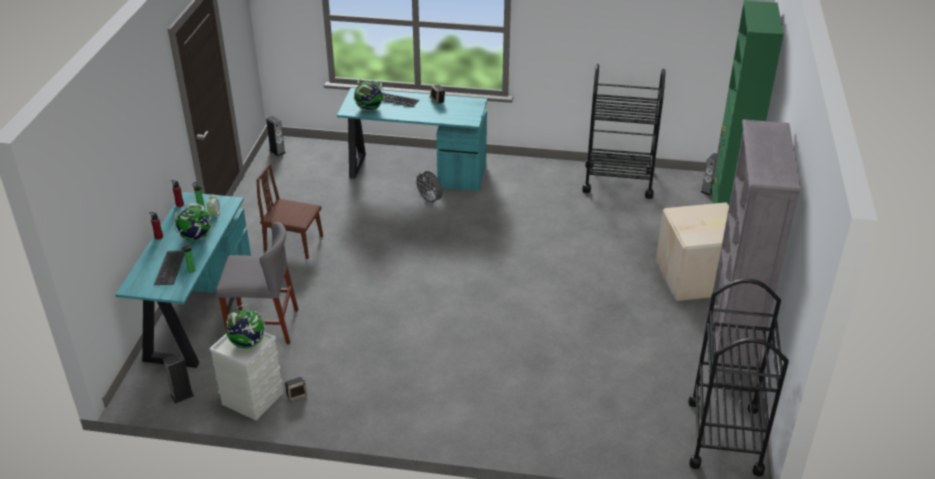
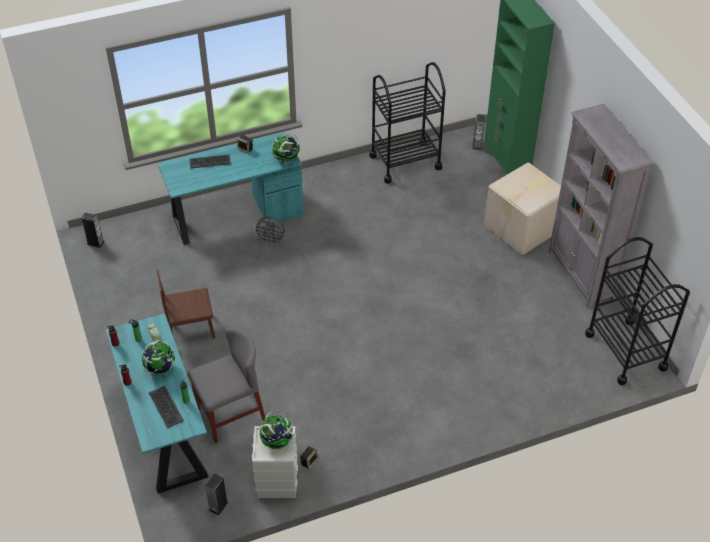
camera: 30 degrees left, 10 degrees up
(369, 109) = (194, 179): globe -> globe (286, 159)

